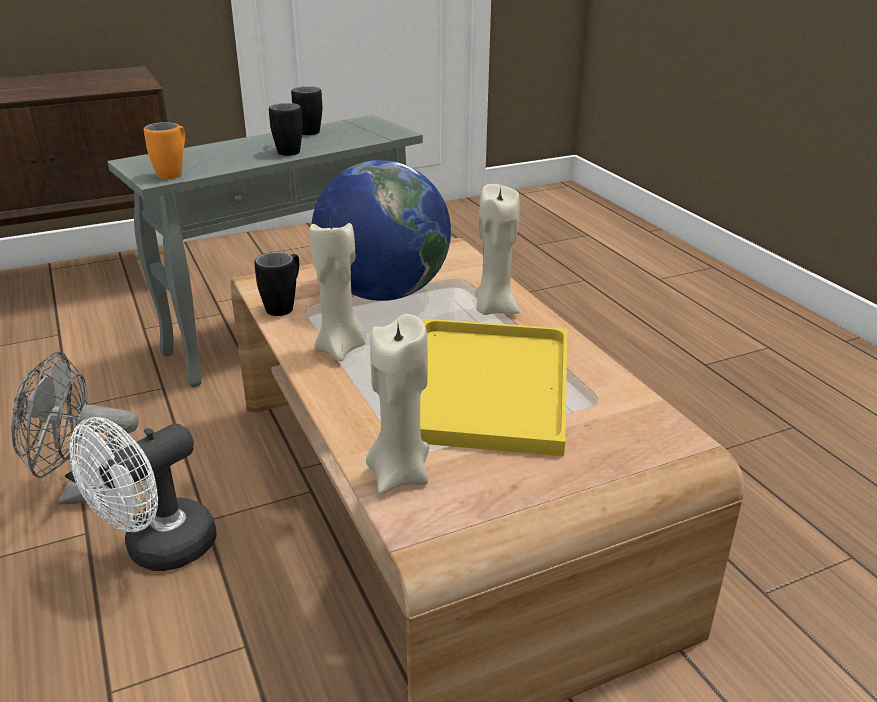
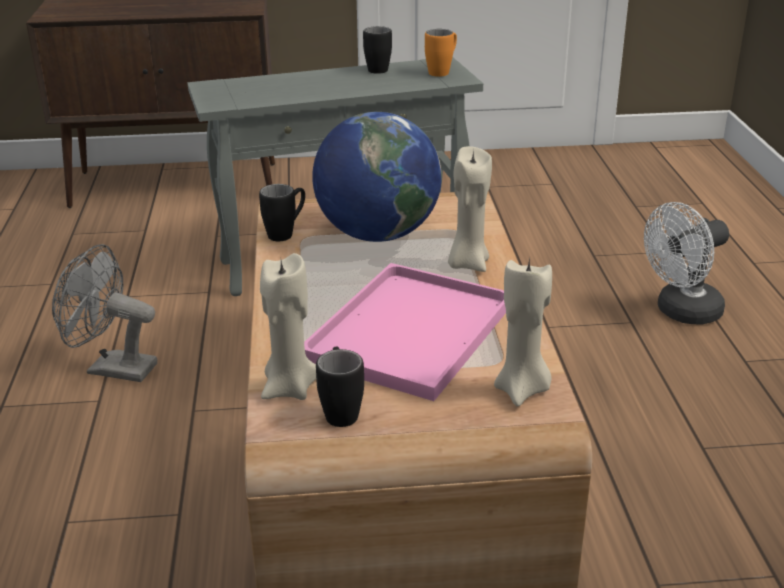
camera: 20 degrees right, 0 degrees up
(158, 550) = (146, 426): white fan -> white fan (681, 313)
(174, 173) = (233, 100): orange mug -> orange mug (442, 71)
(286, 150) = (343, 87): black mug -> black mug (340, 410)
(341, 349) = (309, 278): beige candle -> beige candle (522, 390)
(488, 389) = (410, 334): yellow tray -> pink tray

